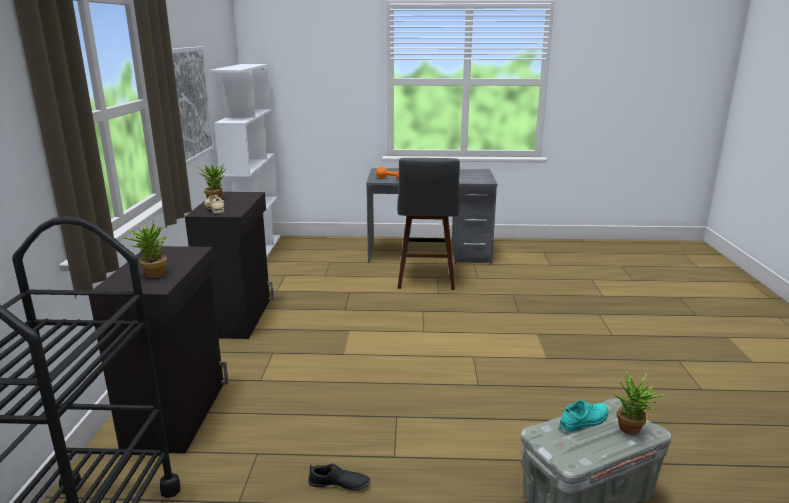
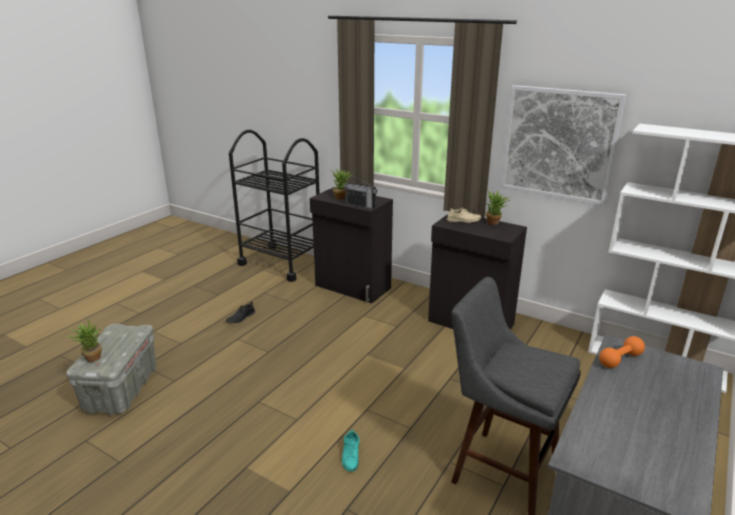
camera: 120 degrees right, 5 degrees up
(190, 255) = (360, 205): none -> radio
(584, 420) = (122, 347): turquoise shoe -> turquoise shoe (351, 456)

